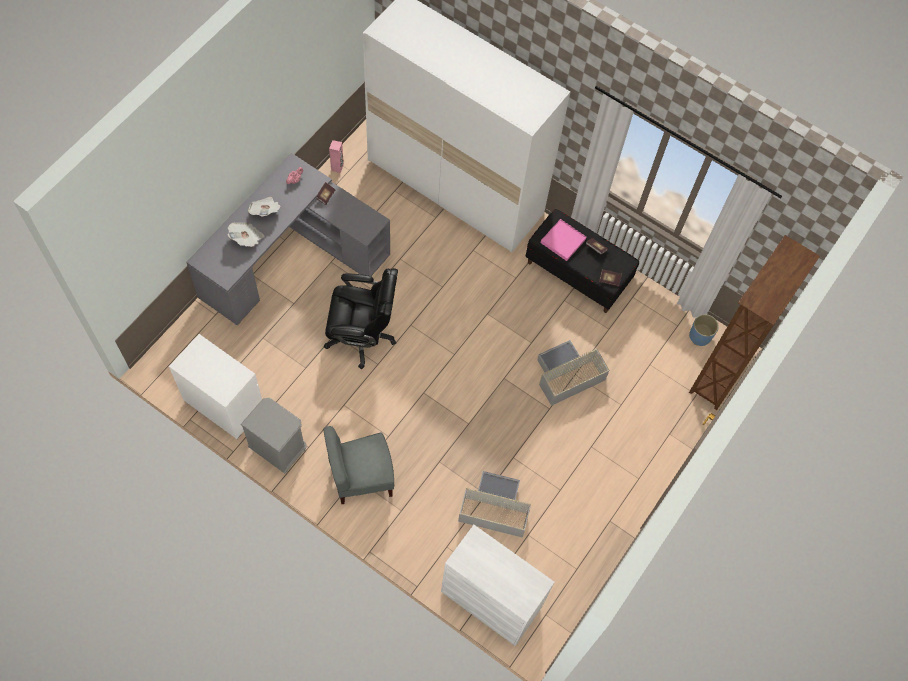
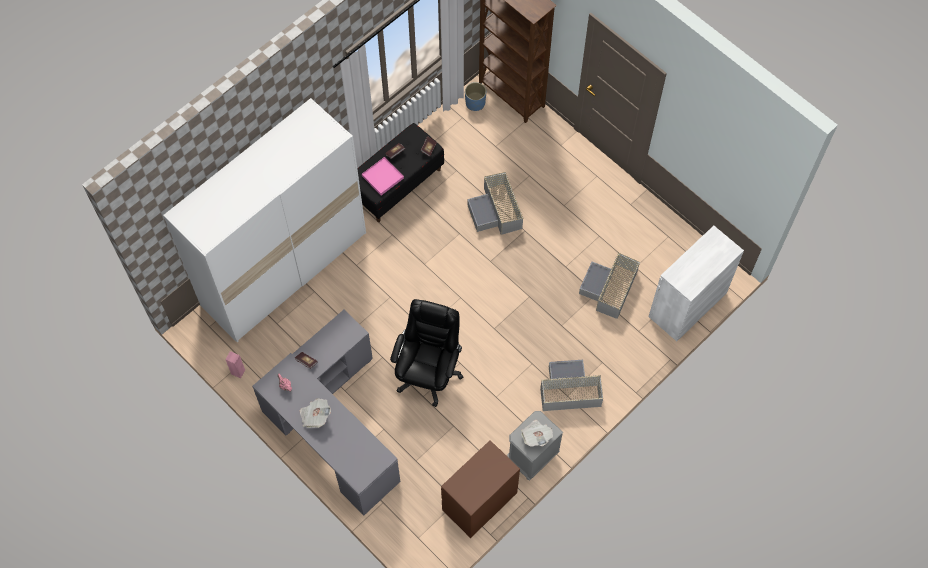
camera: 75 degrees left, 0 degrees up
(223, 404) = (479, 502): white dresser -> brown dresser
(247, 239) = (343, 435): newspaper -> newspaper (536, 436)
(361, 478) = (568, 391): grey chair -> grey storage box

